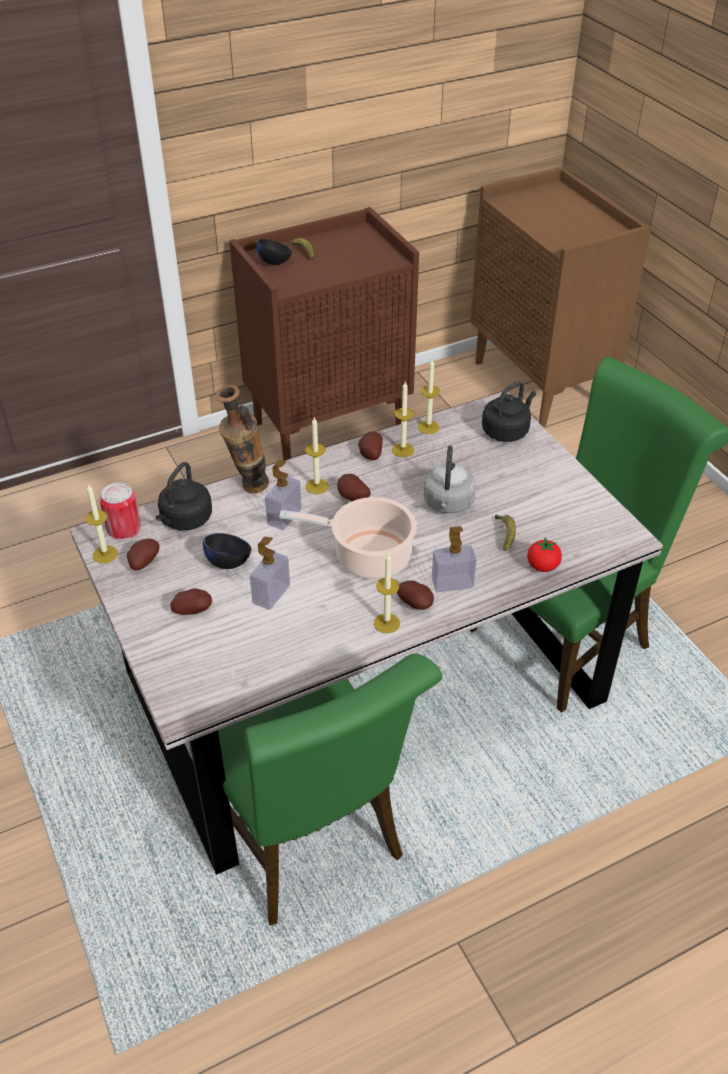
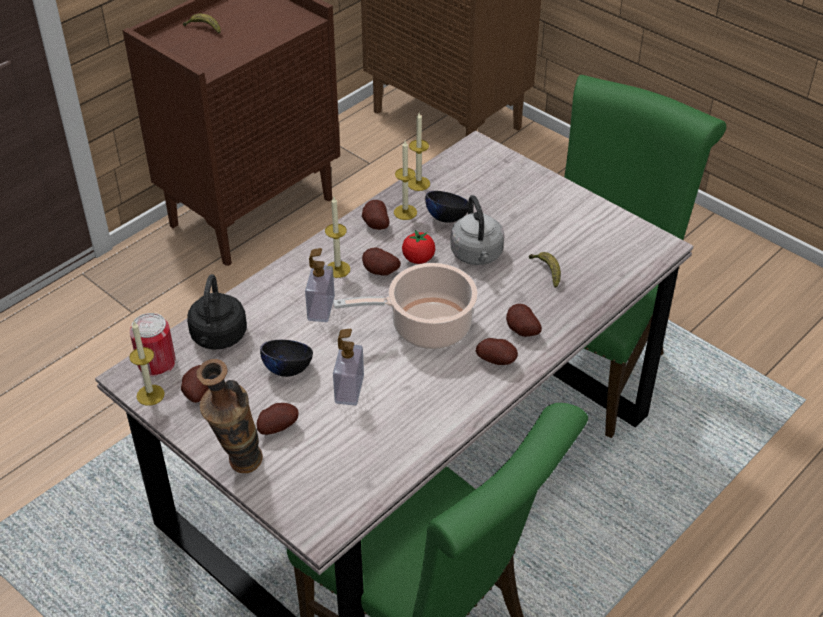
camera: 20 degrees left, 0 degrees up
(247, 489) = (267, 289): vase -> vase (238, 469)
(275, 262) = (181, 45): black bowl -> black bowl (447, 217)
(386, 623) = (478, 387): candle -> none
(452, 583) = (521, 331): soap dispenser -> potato
(506, 431) = (496, 170): black kettle -> none
(542, 566) = (596, 293): tomato -> tomato (418, 259)

